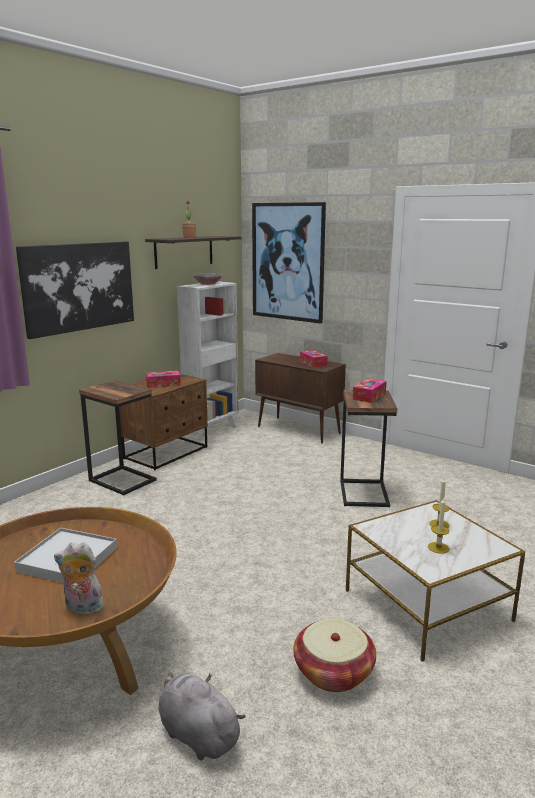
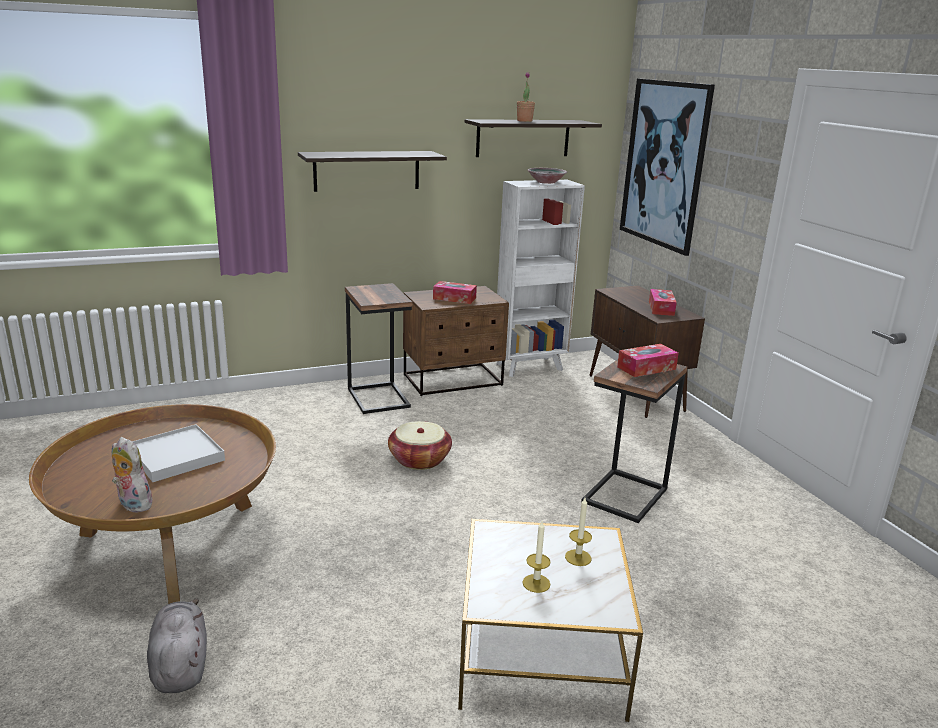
camera: 30 degrees right, 5 degrees up
(79, 287) = (367, 170): picture -> shelf
(333, 672) = (355, 673): basket -> basket (419, 459)

